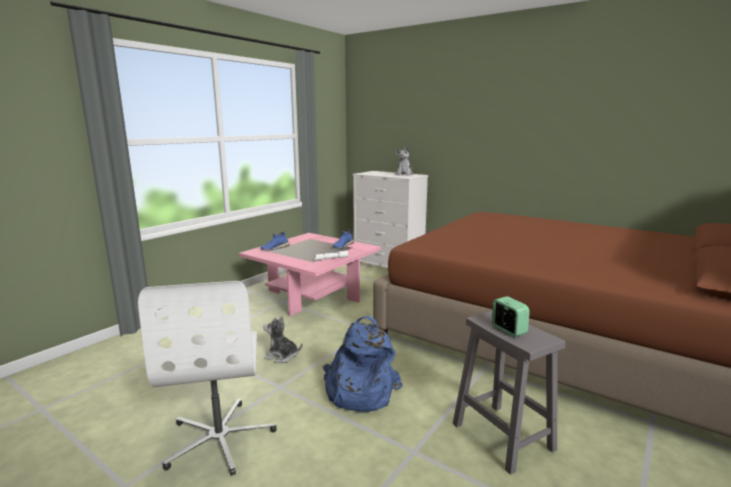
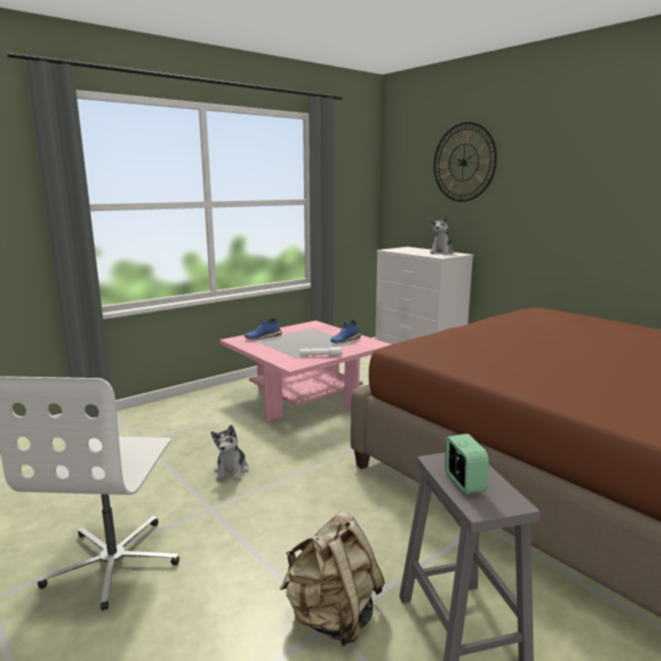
camera: 15 degrees right, 0 degrees up
(281, 356) = (232, 471): plush toy -> plush toy turned 120 degrees counterclockwise
(358, 391) = (299, 530): blue backpack -> none
(413, 445) = (332, 617): none -> beige backpack
(416, 105) = (463, 162): none -> wall clock

